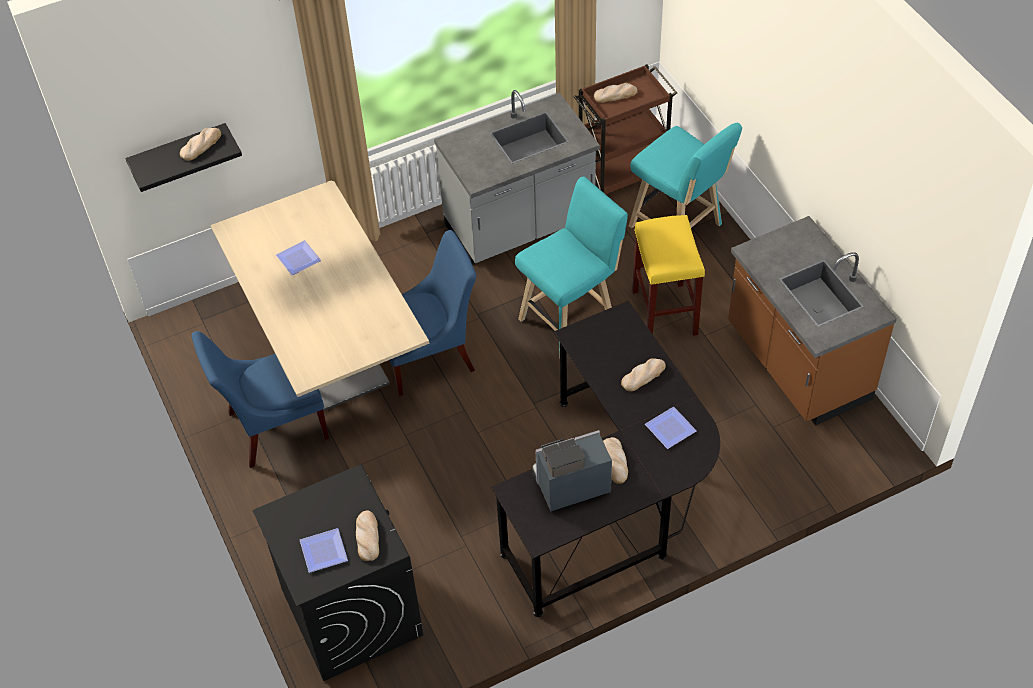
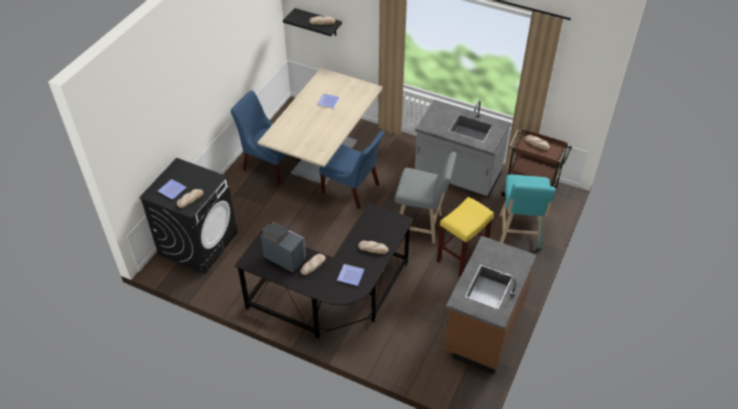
camera: 50 degrees right, 5 degrees down
(571, 320) = (421, 226): turquoise stool -> grey stool

